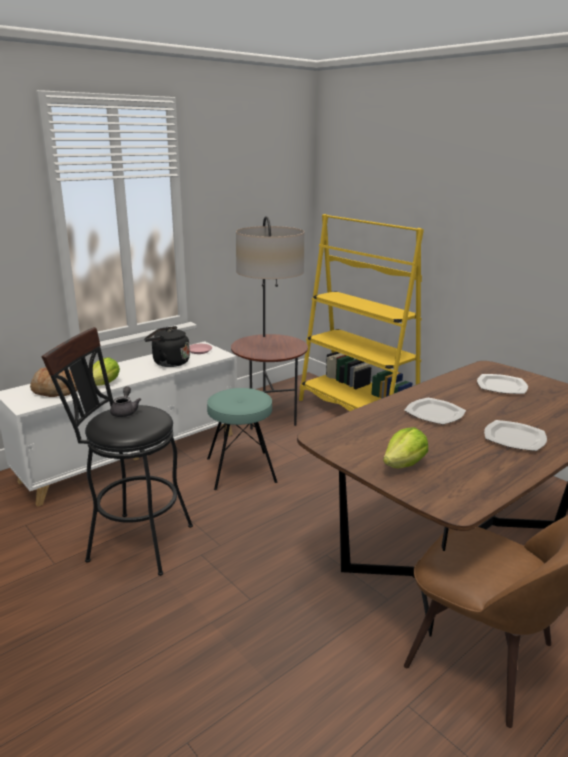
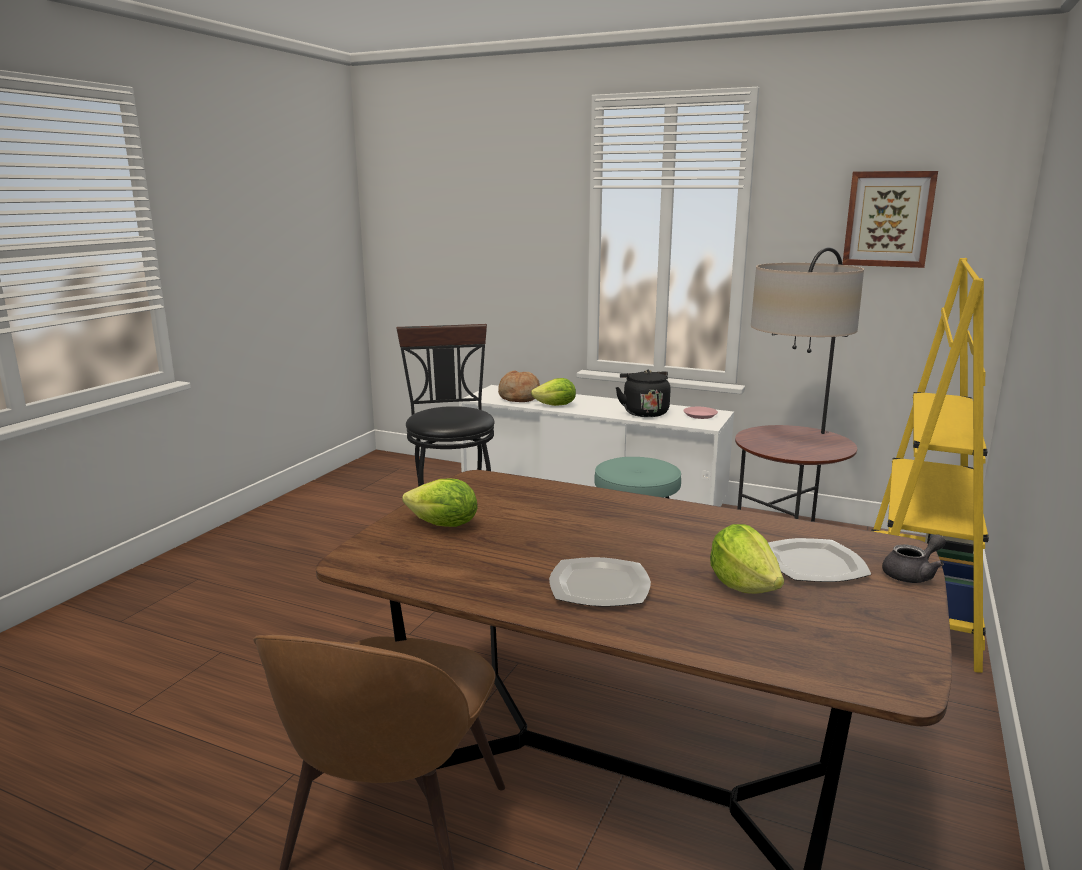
camera: 65 degrees right, 5 degrees down
(125, 411) = (461, 409): grey teapot -> grey teapot (913, 574)
(257, 192) = (888, 219): none -> picture
(434, 413) = (623, 526): plate -> none
(521, 406) = (743, 585): none -> lettuce

